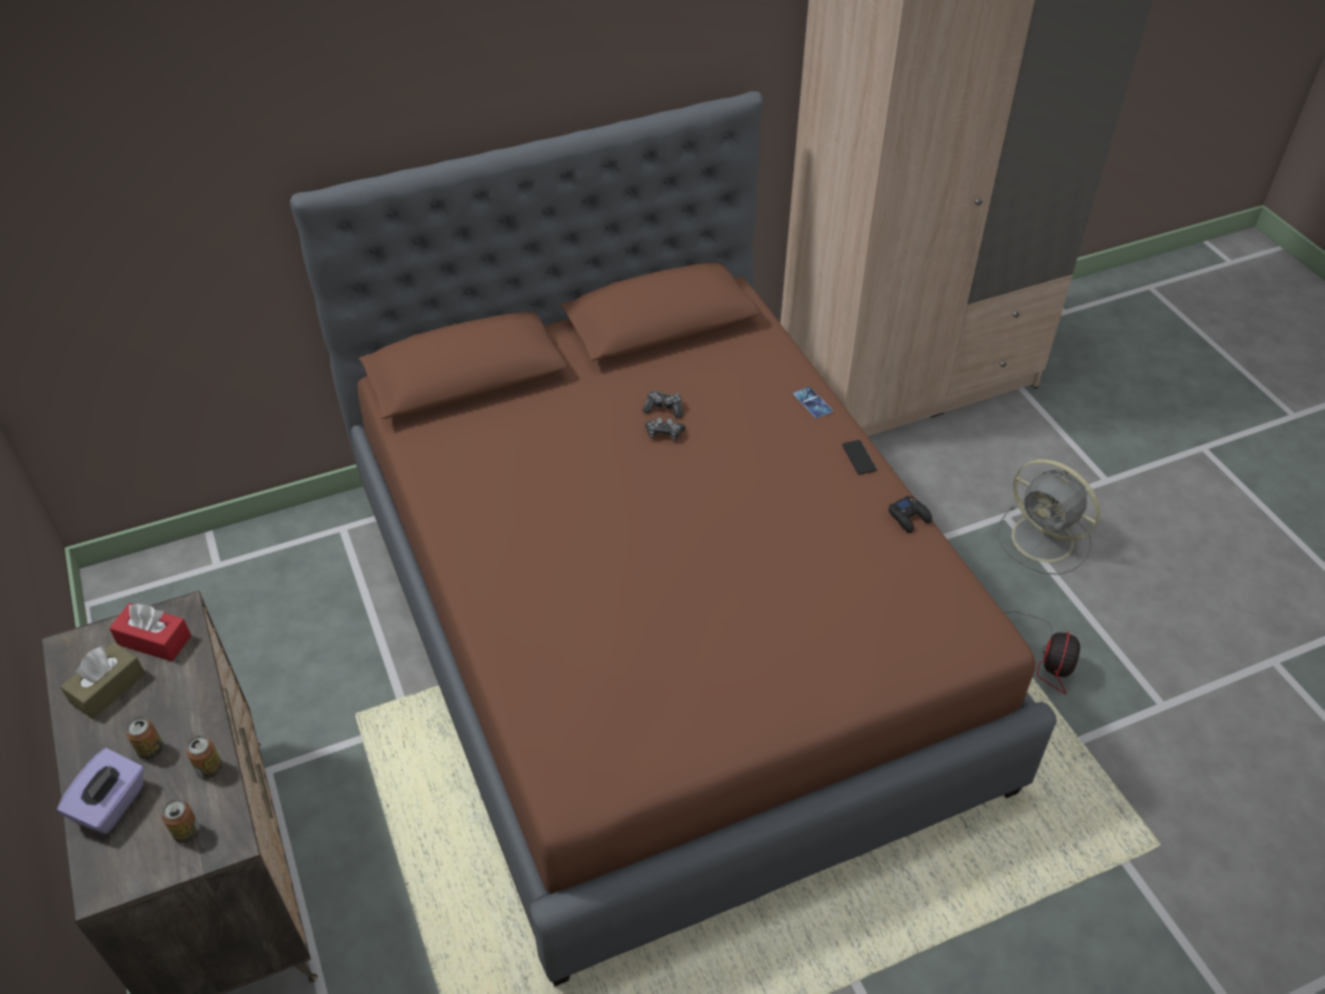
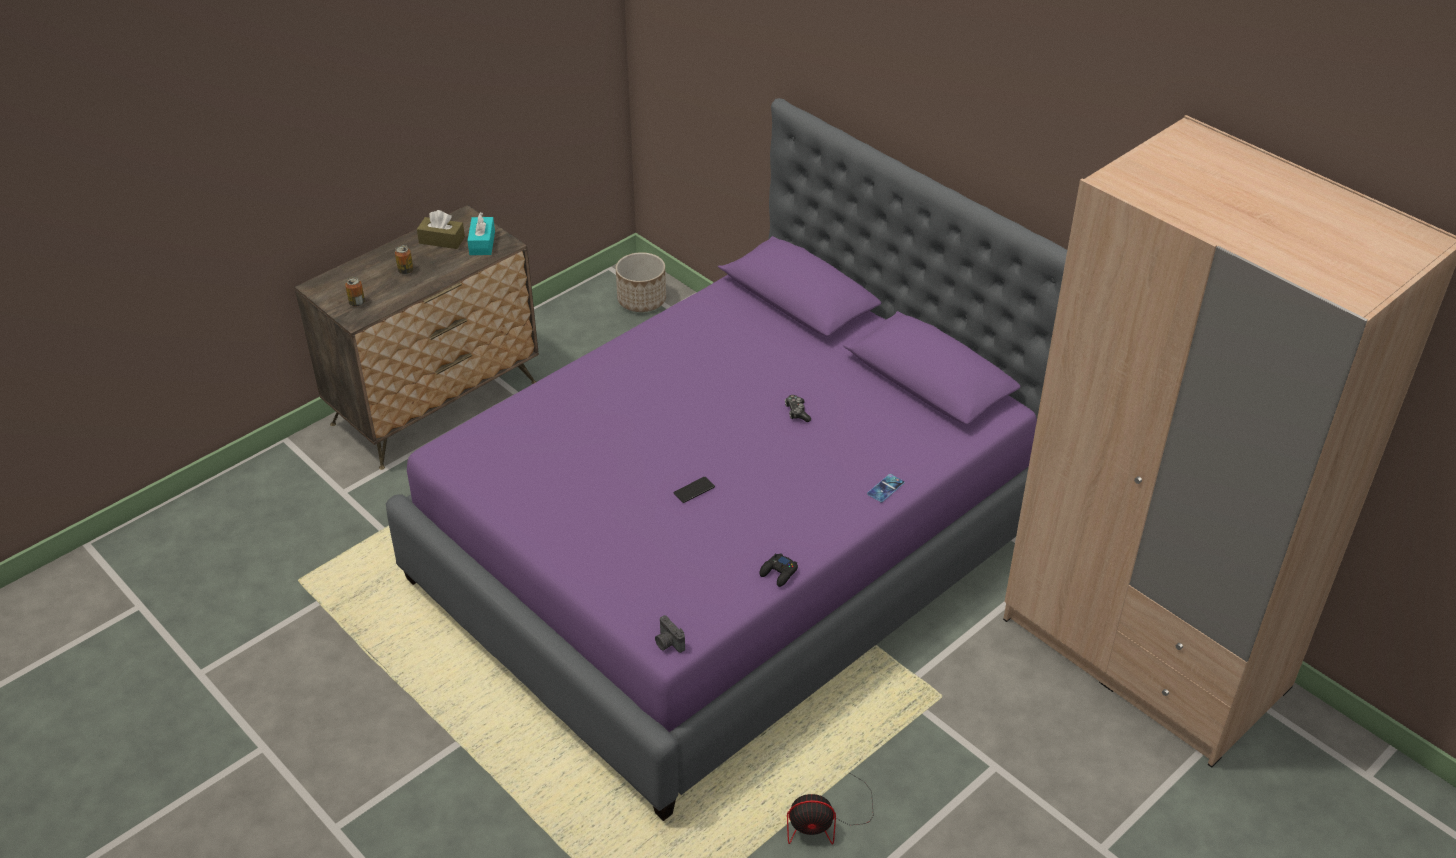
camera: 70 degrees right, 5 degrees down
(112, 805) = (366, 271): purple tissue box -> none
(154, 640) = (482, 243): red tissue box -> turquoise tissue box
(179, 588) = (642, 300): none -> planter
(209, 769) = (400, 295): can -> none
(662, 628) = (729, 553): brown bed -> purple bed
(664, 408) = (826, 405): game controller -> none
(859, 458) = (833, 529): phone -> phone (694, 490)
(989, 637) = (668, 643): none -> camera
(1045, 540) = (979, 804): grey fan -> none

